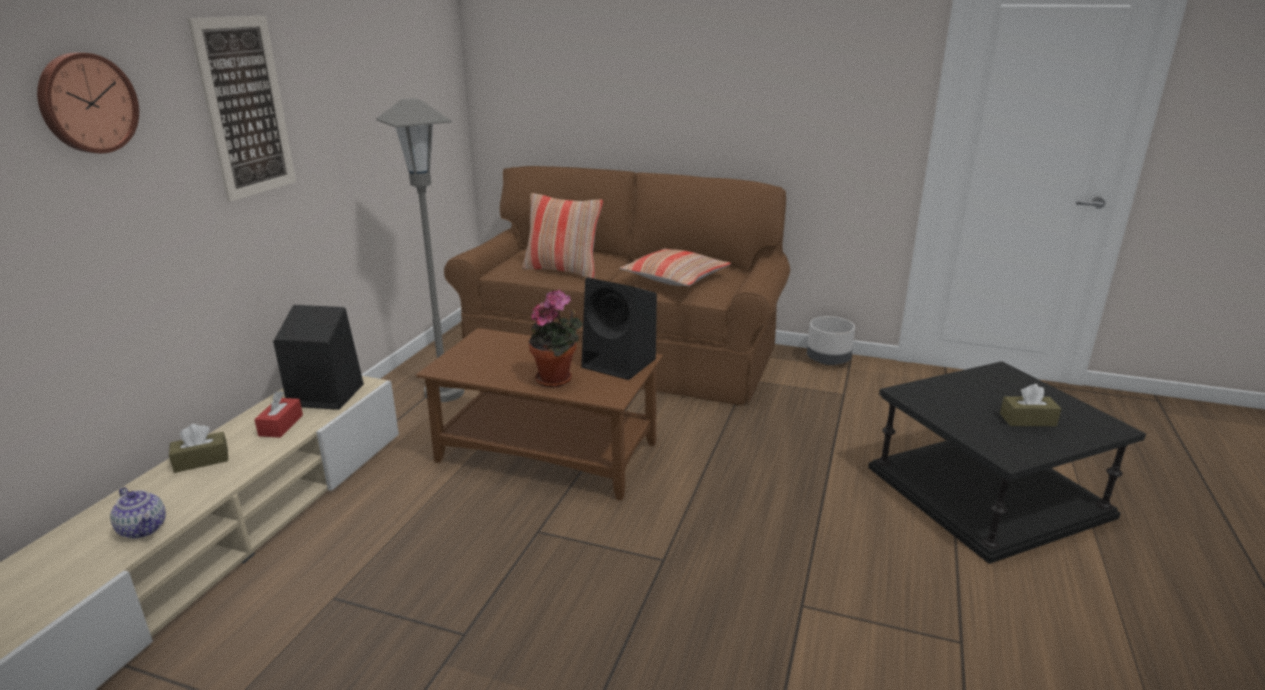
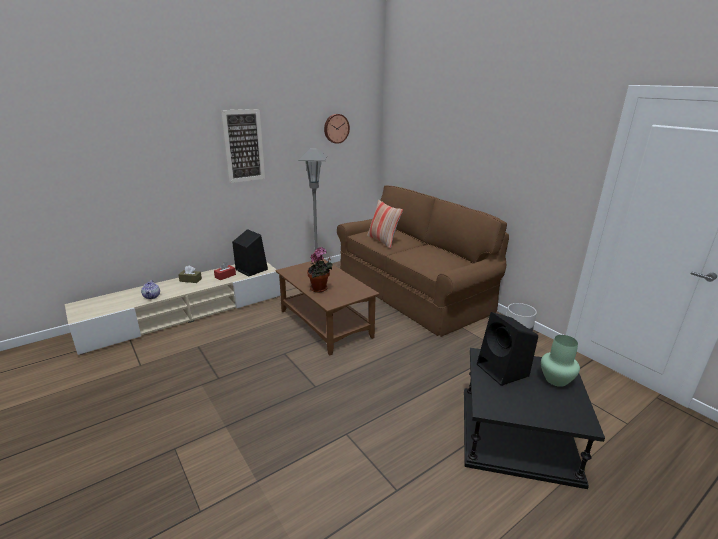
camera: 35 degrees right, 0 degrees up
(86, 103) = (172, 141): wall clock -> wall clock (336, 128)
(621, 363) = (355, 291): black speaker -> black speaker (503, 371)
(675, 278) = (427, 258): pillow -> none
(1019, 389) = (556, 379): none -> green vase
(1027, 420) = (532, 396): brown tissue box -> none

